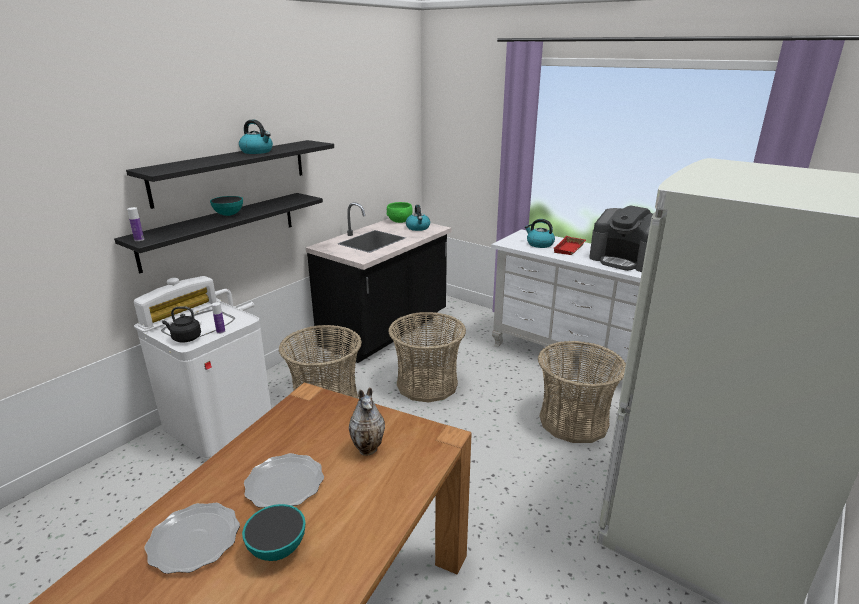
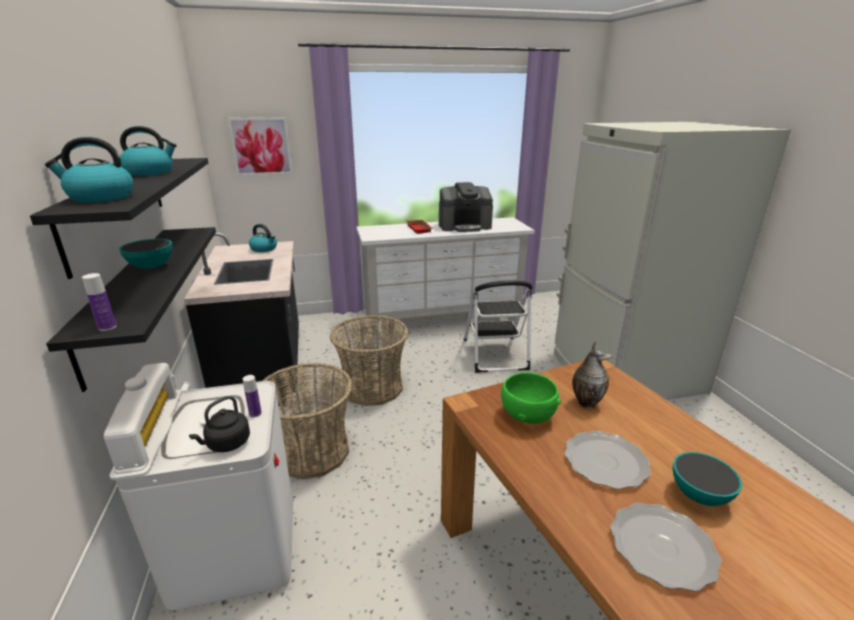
camera: 50 degrees left, 0 degrees up
(400, 221) = (231, 249): green bowl -> green bowl (527, 415)
(461, 134) = (261, 146): none -> picture
(539, 244) = (394, 232): kettle -> kettle (100, 197)
(573, 421) = (495, 355): basket -> step ladder

